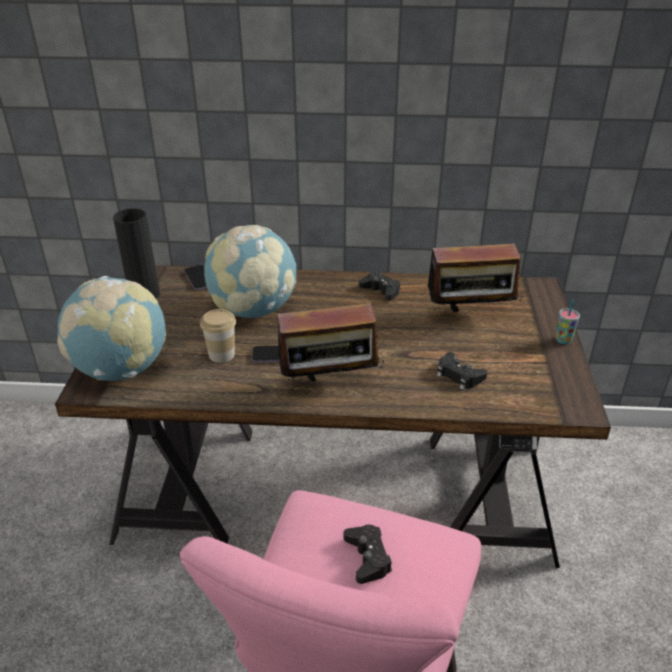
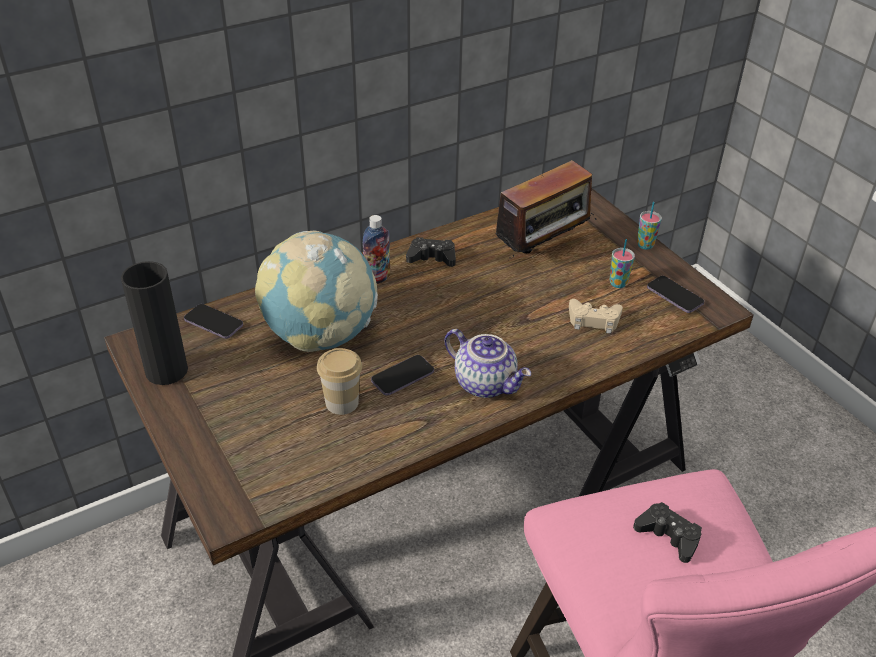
camera: 35 degrees left, 5 degrees up
(121, 369) = (245, 473): globe -> none
(328, 290) = (377, 278): none -> bottle
(329, 383) = (486, 383): radio -> teapot
(459, 375) = (593, 320): black game controller -> beige game controller
(508, 358) = (618, 283): none -> cup
(549, 385) = (674, 296): none -> phone

